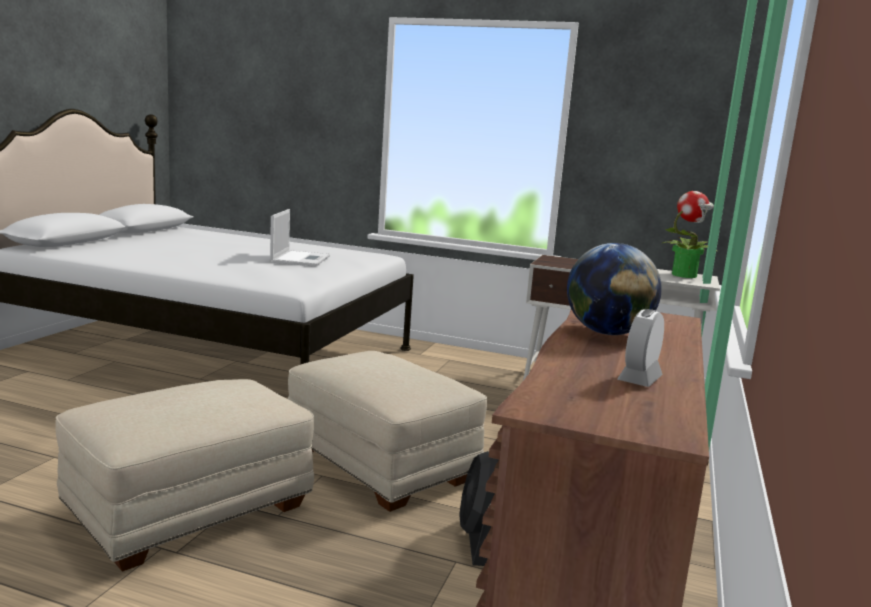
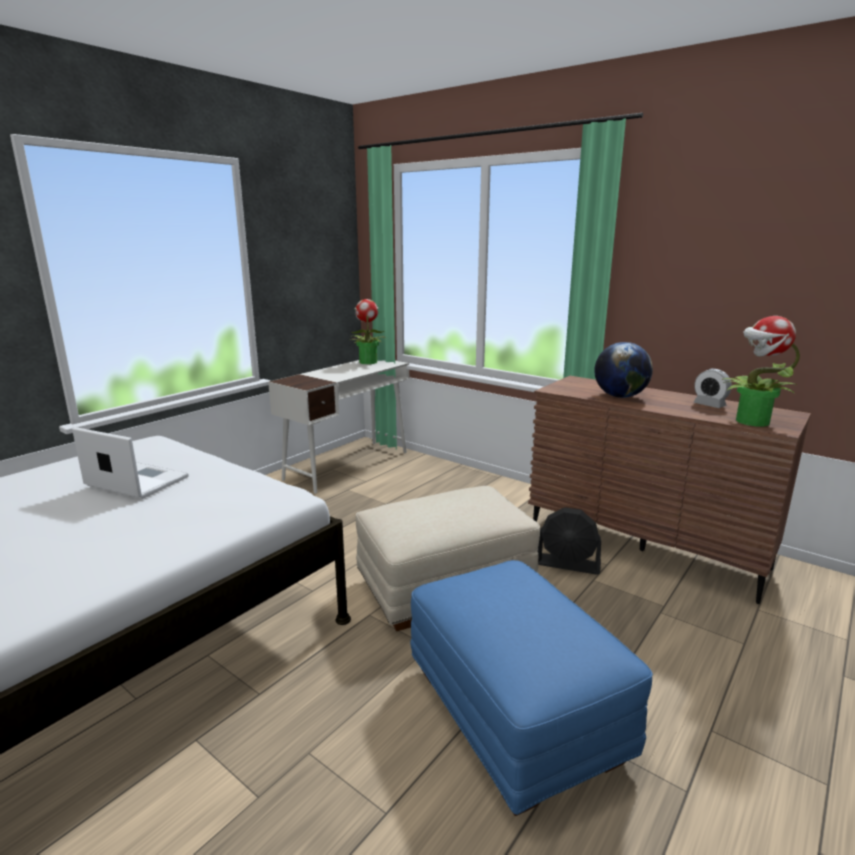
camera: 70 degrees left, 5 degrees up
(189, 511) = (514, 714): beige ottoman -> blue ottoman
(560, 394) = (751, 421): none -> potted plant

